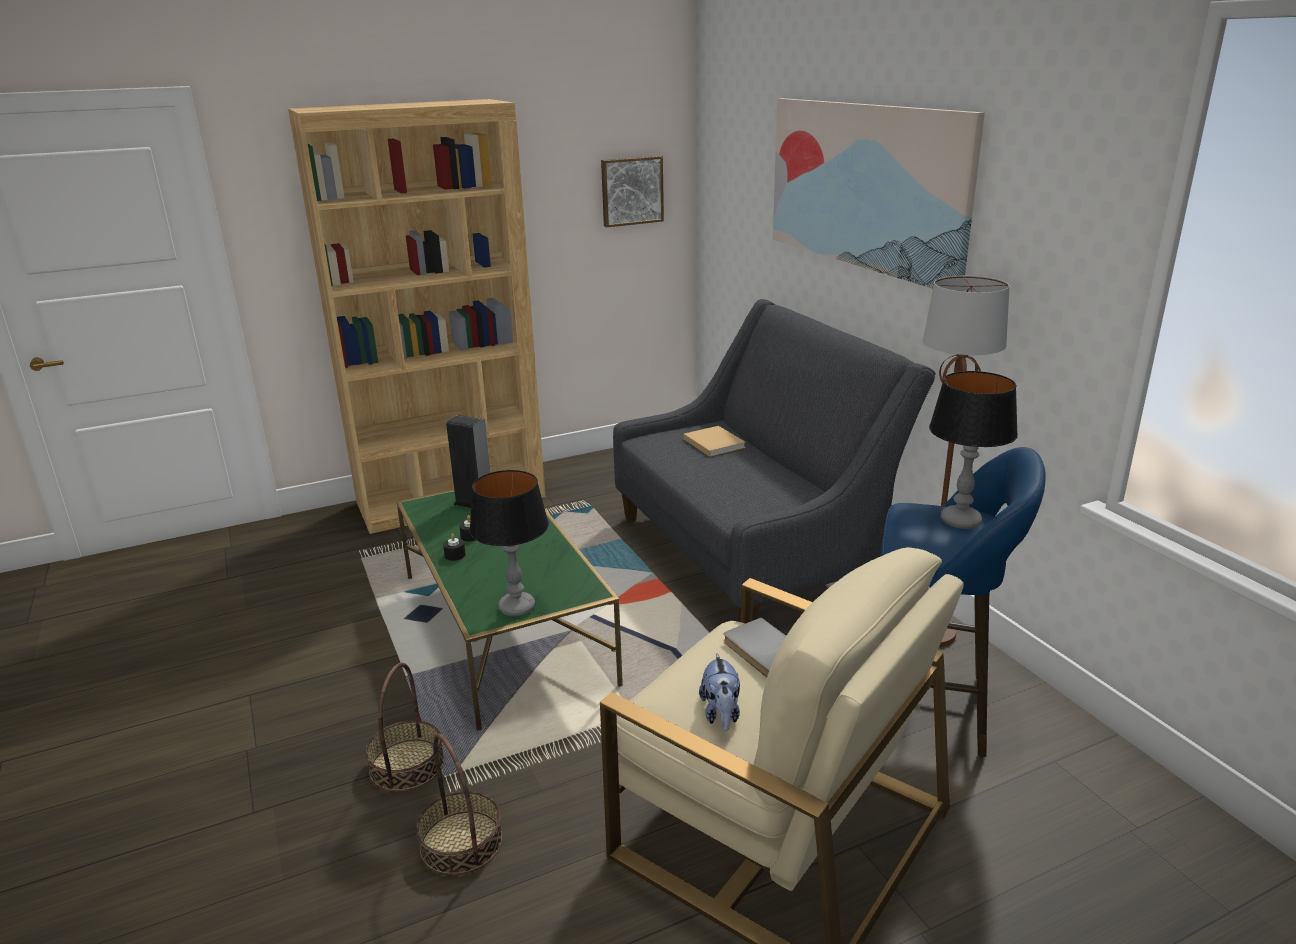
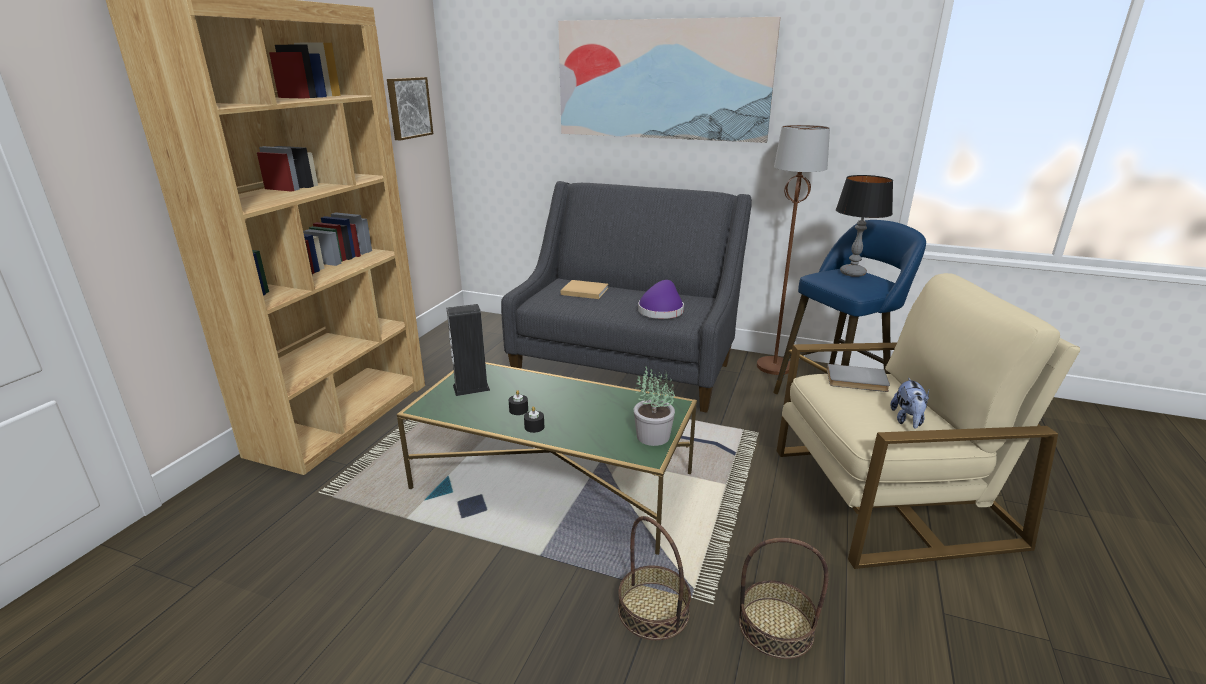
camera: 45 degrees left, 0 degrees up
(516, 607) = (652, 436): table lamp -> potted plant
(721, 714) = (907, 420): plush toy -> plush toy turned 60 degrees clockwise
(745, 491) = (661, 310): none -> purple hat

